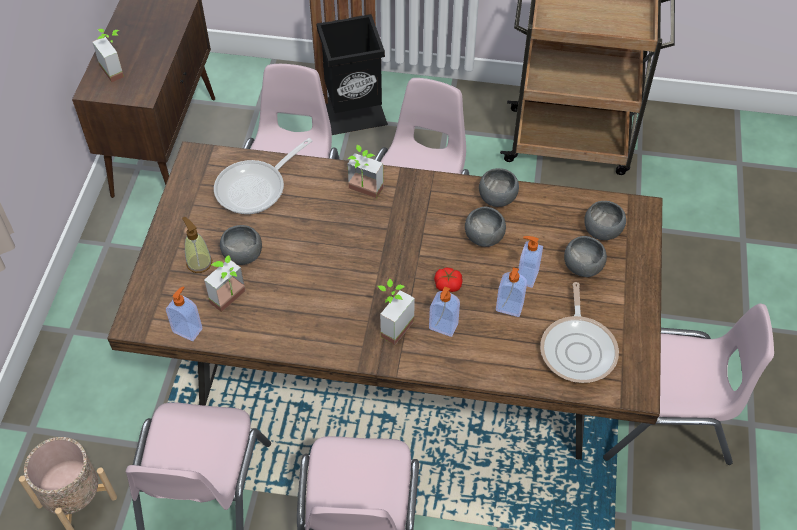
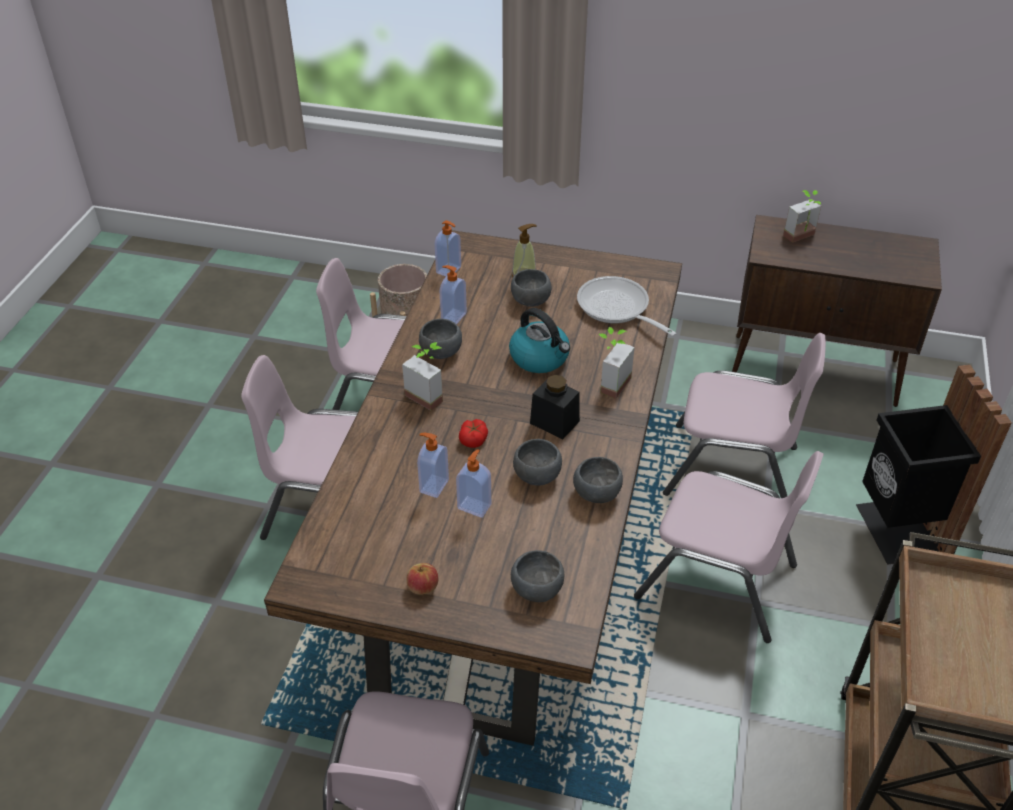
camera: 95 degrees right, 10 degrees down
(232, 300) = (477, 294): potted plant -> none
(332, 242) = (540, 358): none -> kettle
(418, 228) = (554, 422): none -> black jar
(443, 327) = (418, 431): soap dispenser -> soap dispenser (453, 316)
(578, 349) = (366, 539): frying pan -> none
(582, 267) = (482, 559): grey bowl -> grey bowl (440, 351)
(618, 303) = (422, 587): none -> apple

